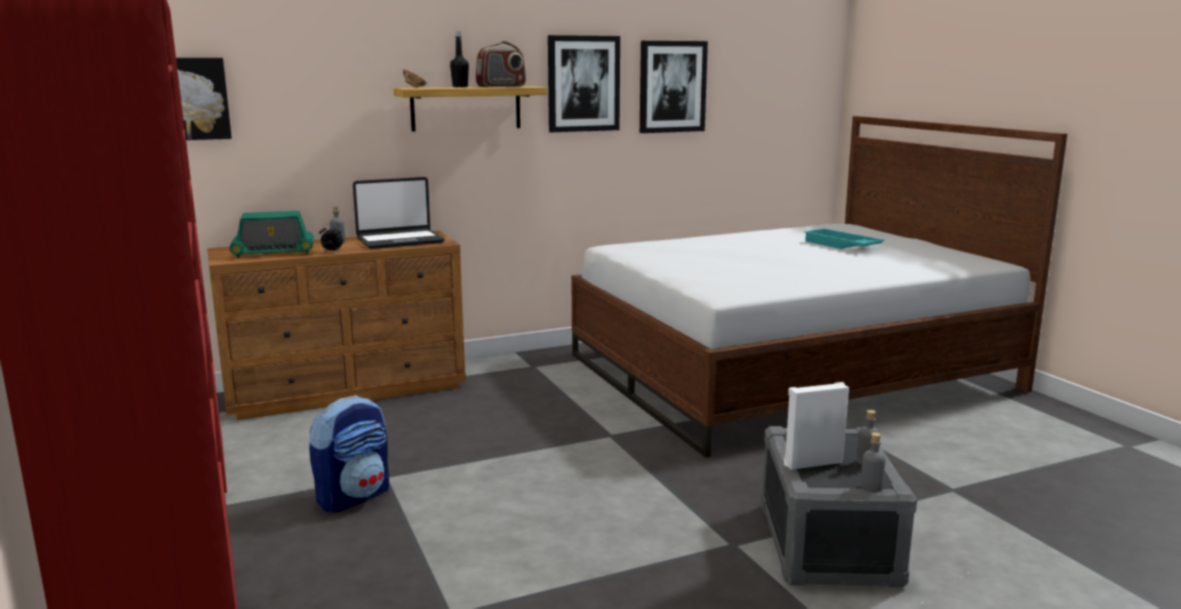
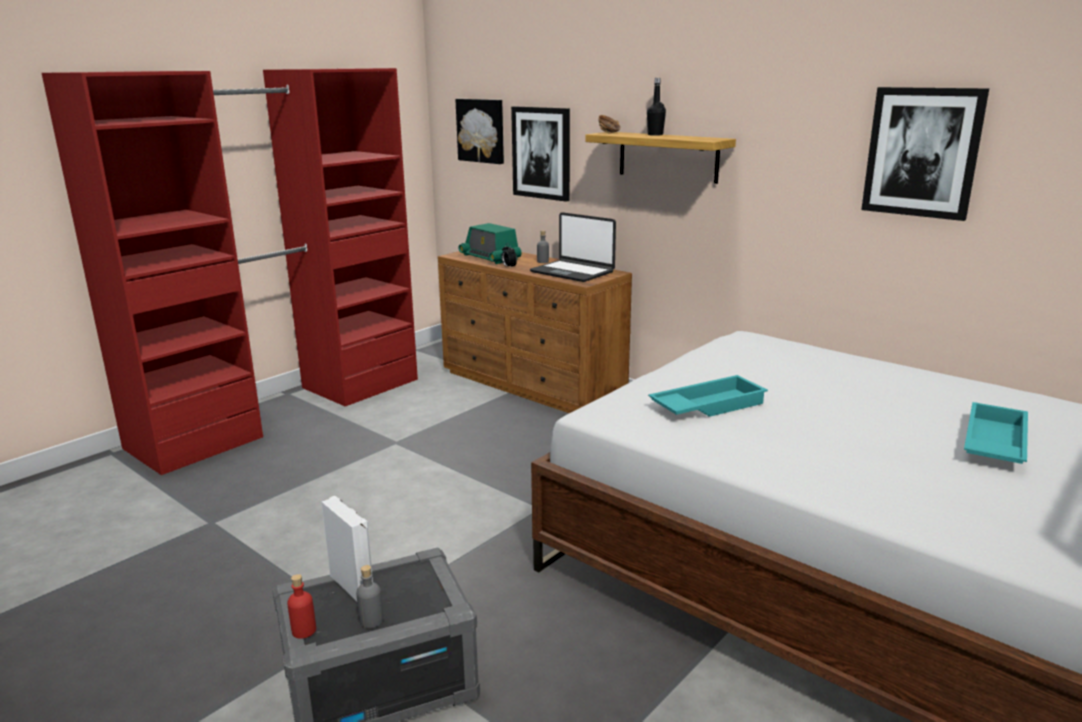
camera: 65 degrees right, 5 degrees up
(354, 496) = (360, 442): backpack -> none
(501, 86) = (687, 137): radio -> none
(583, 84) = (794, 140): picture -> picture (541, 153)
(737, 273) = (707, 405): none -> turquoise tray
(871, 487) = (304, 630): grey bottle -> red bottle

